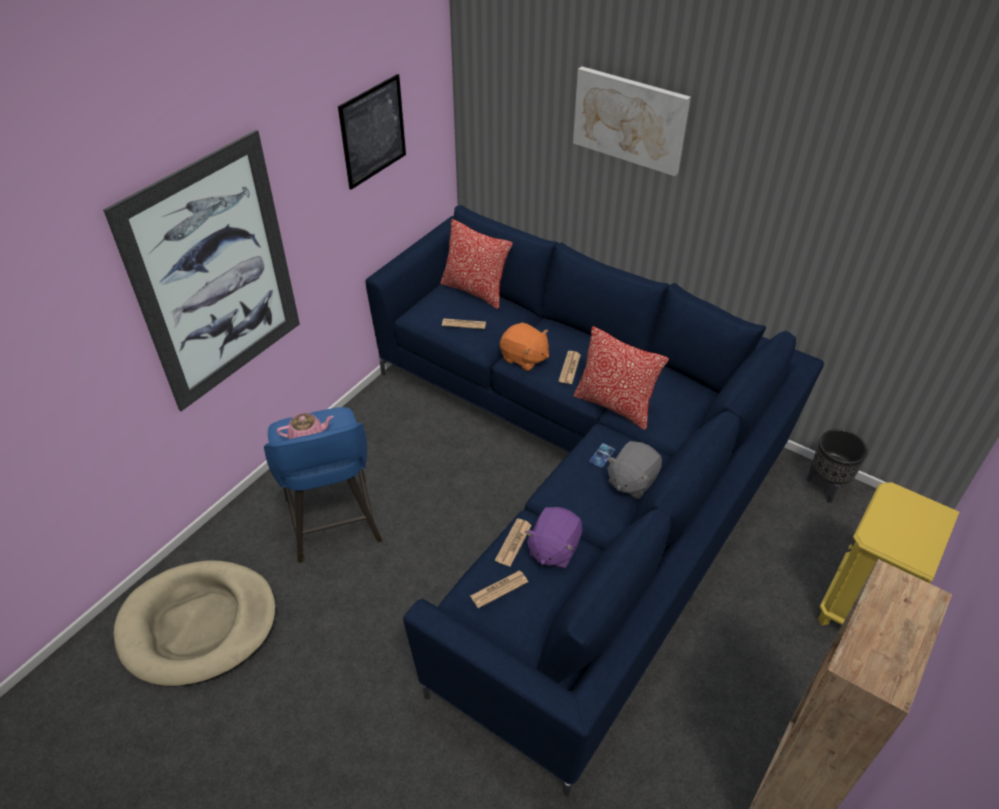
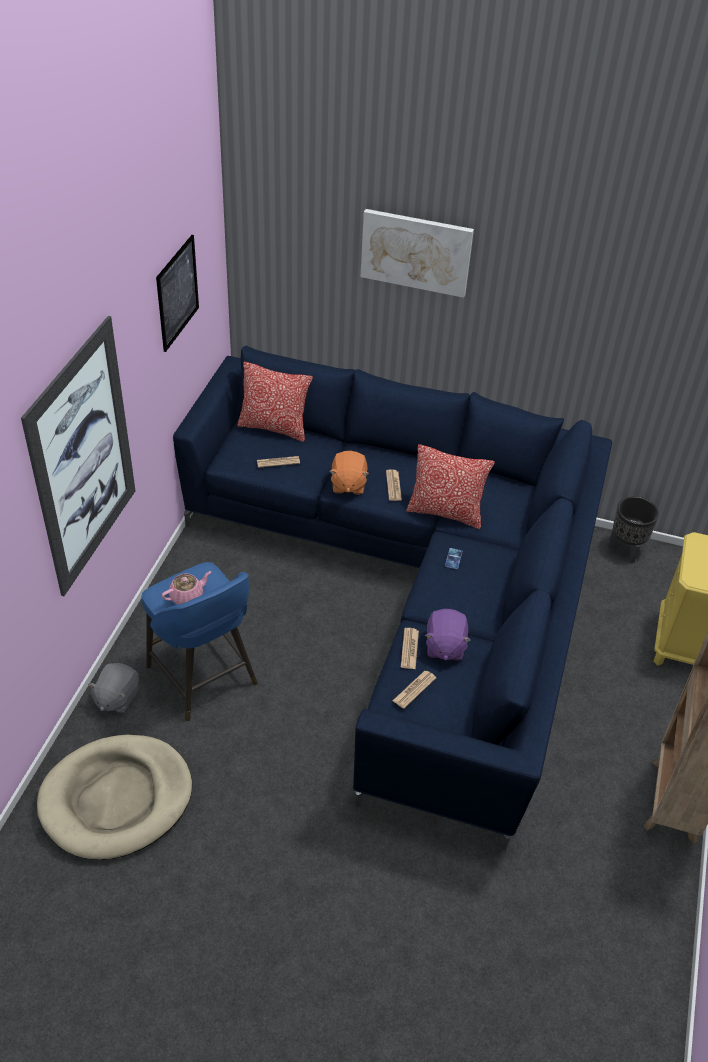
camera: 20 degrees left, 0 degrees up
(524, 358) = (348, 484): orange plush toy -> orange plush toy turned 75 degrees clockwise
(631, 481) = (487, 575): grey plush toy -> grey plush toy (116, 698)

